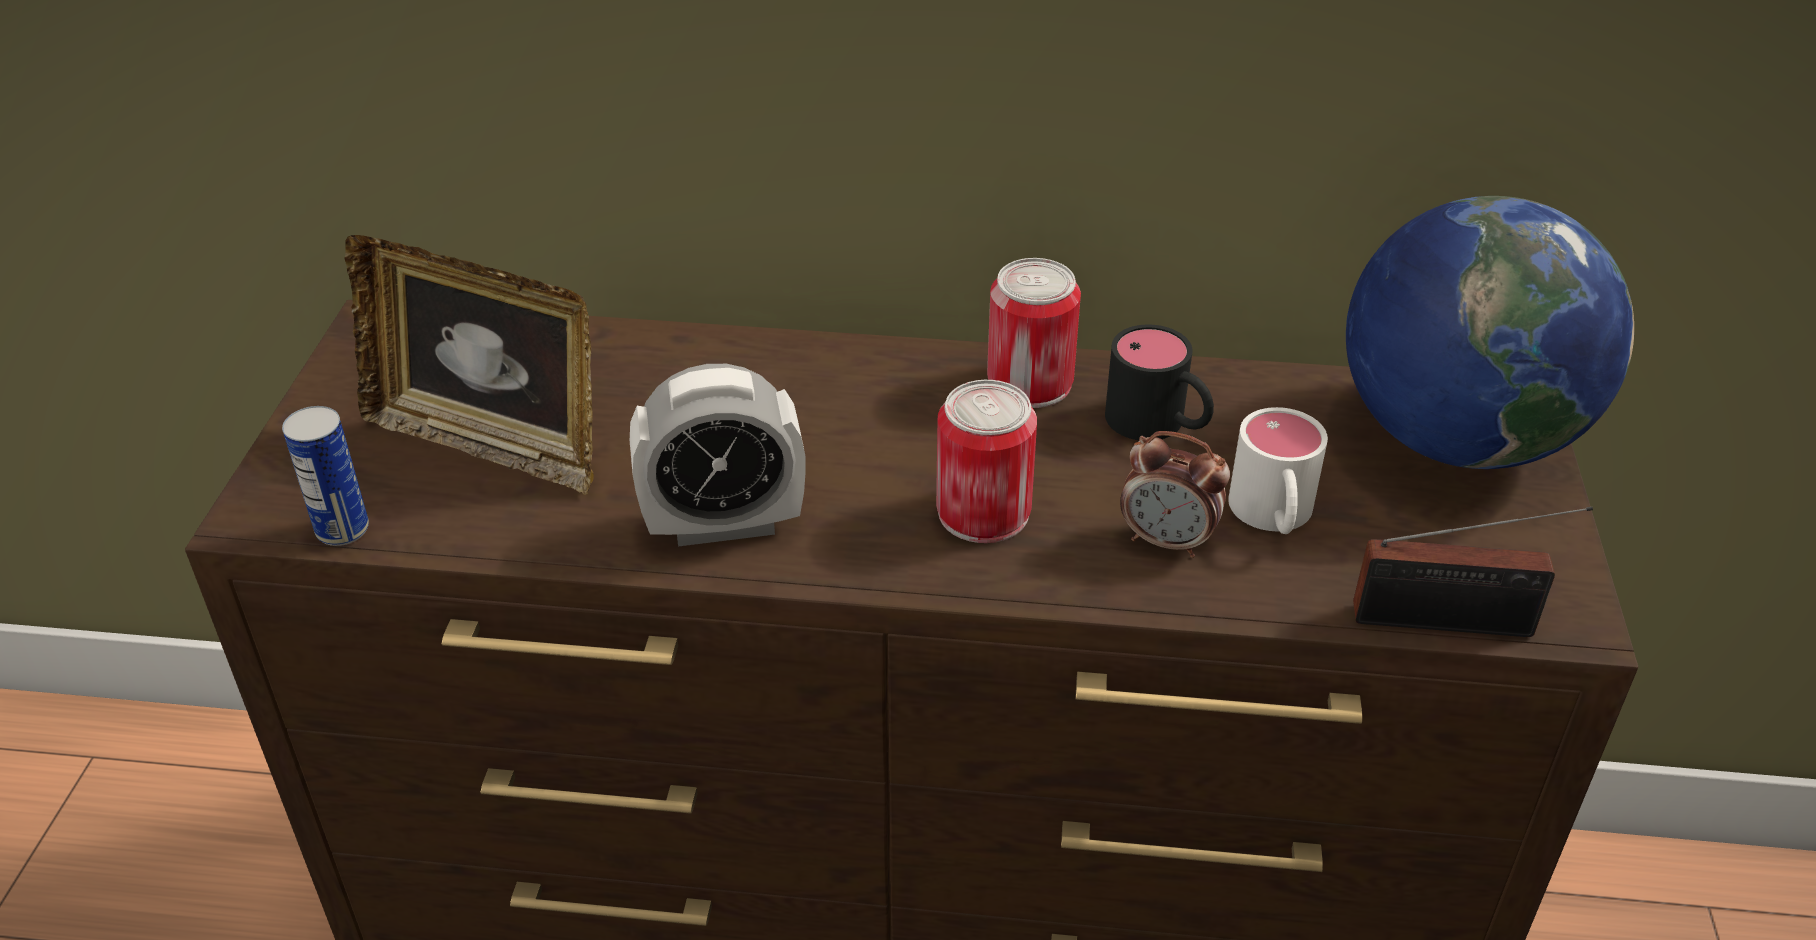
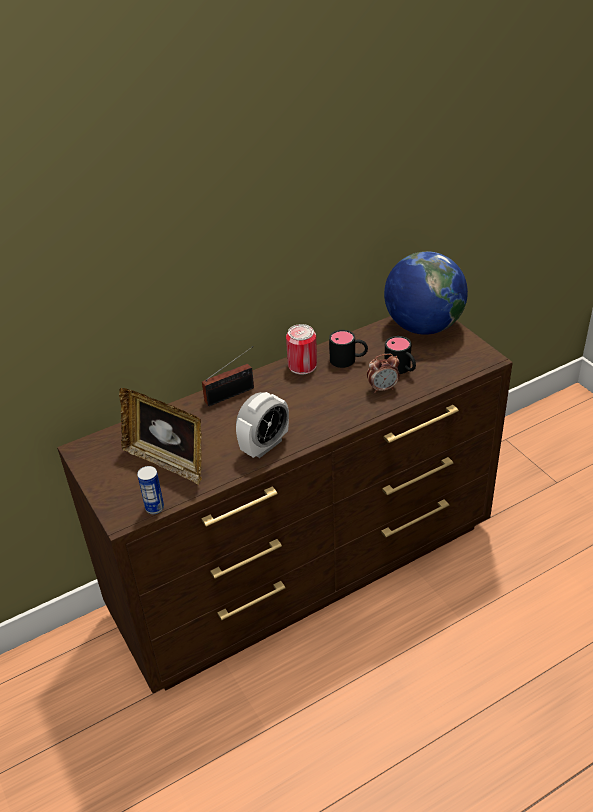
camera: 35 degrees left, 0 degrees up
(491, 442) = (167, 461): picture frame -> picture frame turned 45 degrees clockwise
(983, 512) = (329, 406): can -> none
(1273, 517) = (401, 369): white mug -> black mug
(1452, 622) = (466, 373): radio -> radio (232, 394)

